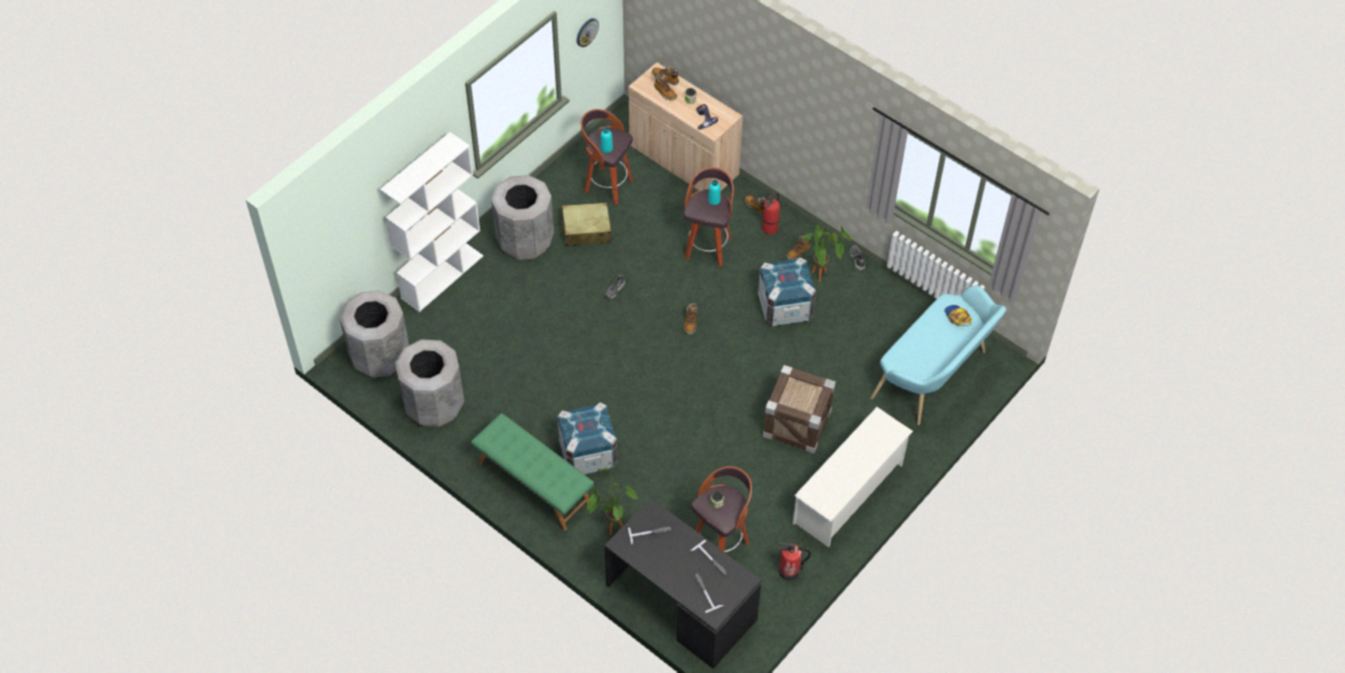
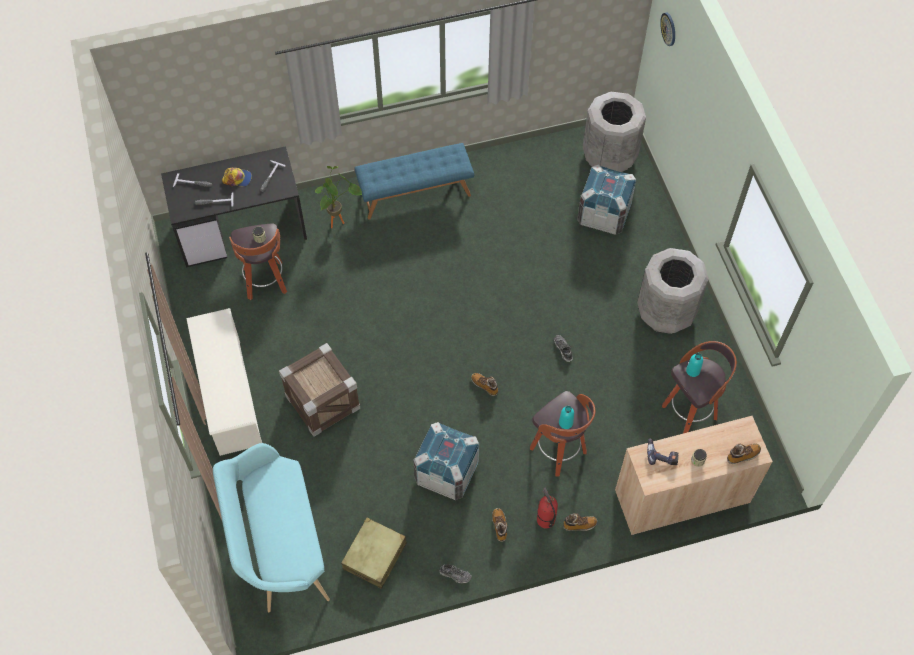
camera: 125 degrees right, 5 degrees up
(434, 405) = (536, 167): grey trash can -> none
(442, 276) = (665, 233): white bookcase -> none
(533, 484) = (415, 193): green bench -> blue bench
(586, 32) = (814, 364): wall clock -> wall clock (669, 29)
(586, 230) = (647, 364): beige suitcase -> beige suitcase (375, 556)
(588, 453) = (413, 241): crate -> crate (603, 214)
(665, 93) = (722, 443): boot -> none
(789, 571) = (203, 312): fire extinguisher -> none
(822, 277) = (456, 527): potted plant -> none
(957, 317) = (286, 558): cap -> cap (237, 178)

